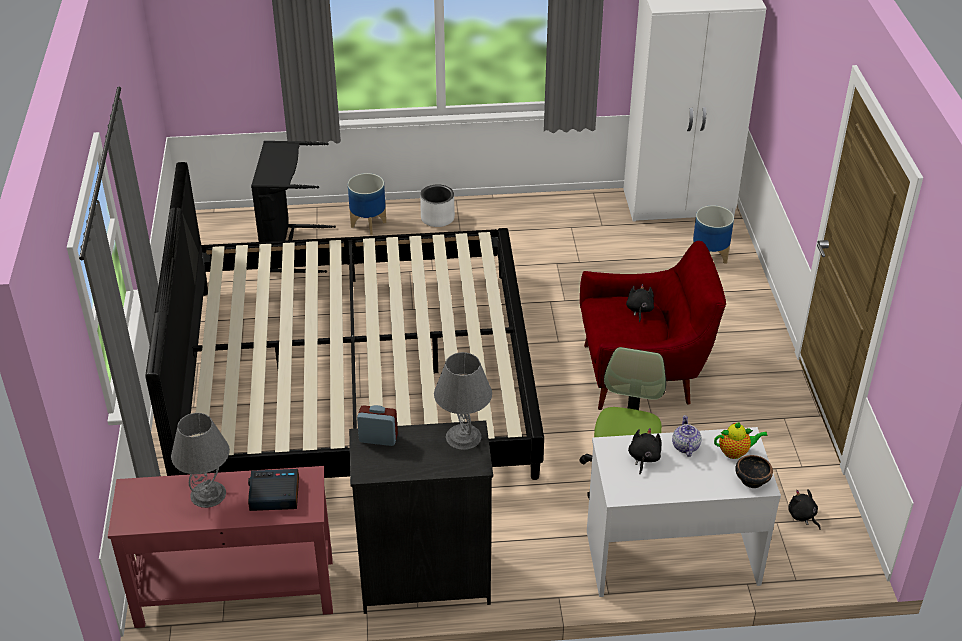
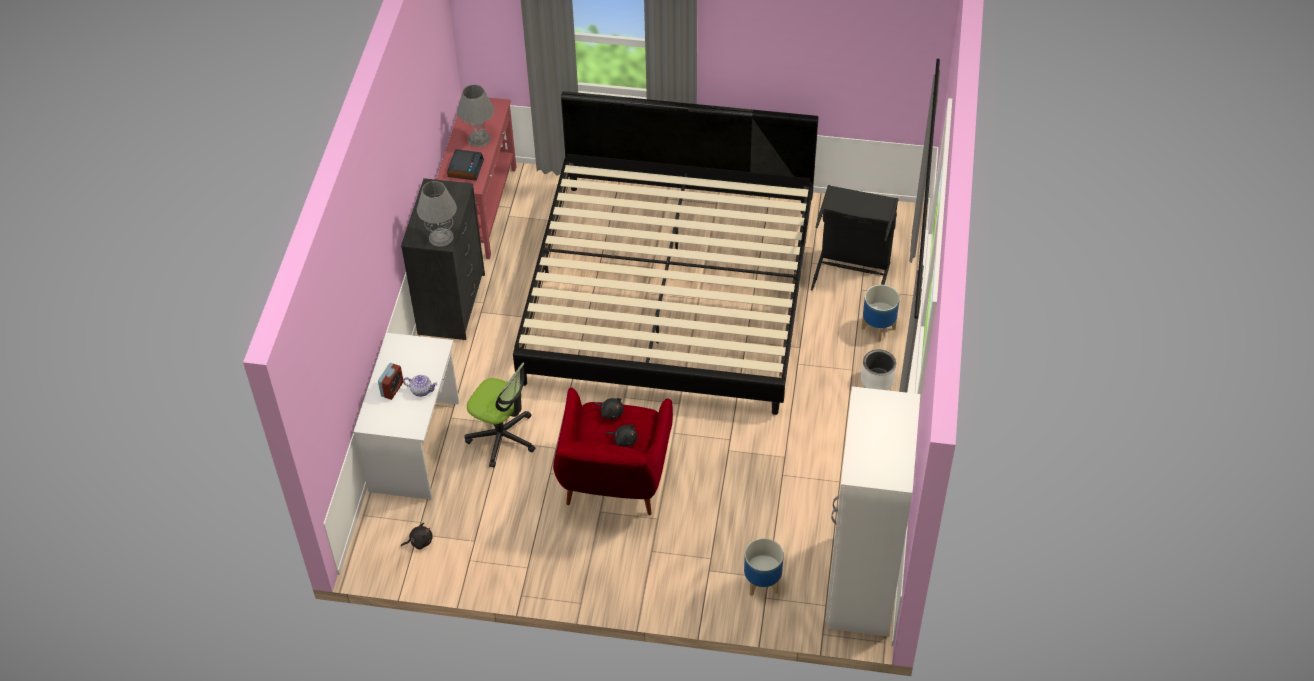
camera: 105 degrees right, 10 degrees up
(378, 438) = (457, 195): alarm clock -> alarm clock (392, 389)
(643, 458) = (421, 363): black plush toy -> black plush toy (610, 412)
(735, 452) = (403, 418): teapot -> none
(751, 480) = (374, 419): bowl -> none

